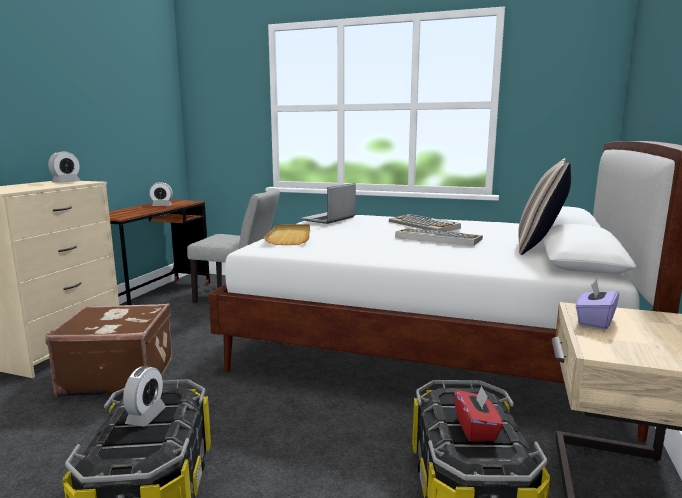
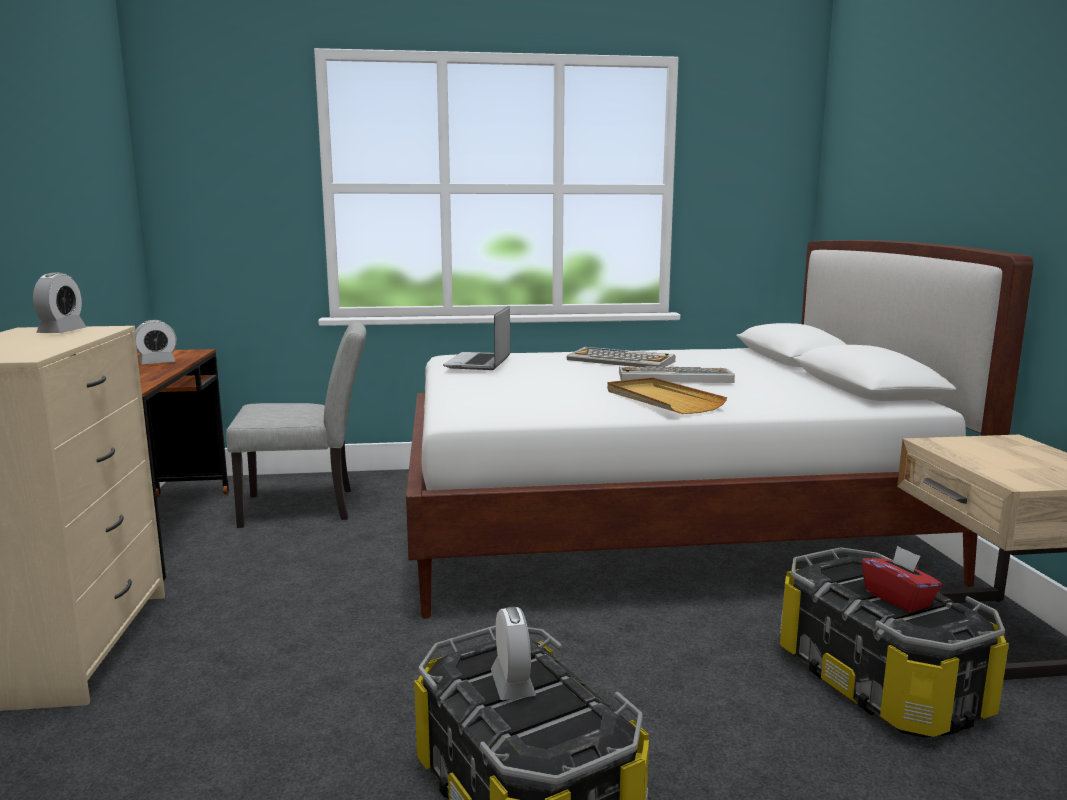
camera: 25 degrees left, 0 degrees up
(119, 376) = (255, 663): brown suitcase -> none
(290, 237) = (479, 394): beige tray -> beige tray (661, 400)
(539, 246) = (799, 376): pillow -> none
(594, 321) = (967, 453): purple tissue box -> none

